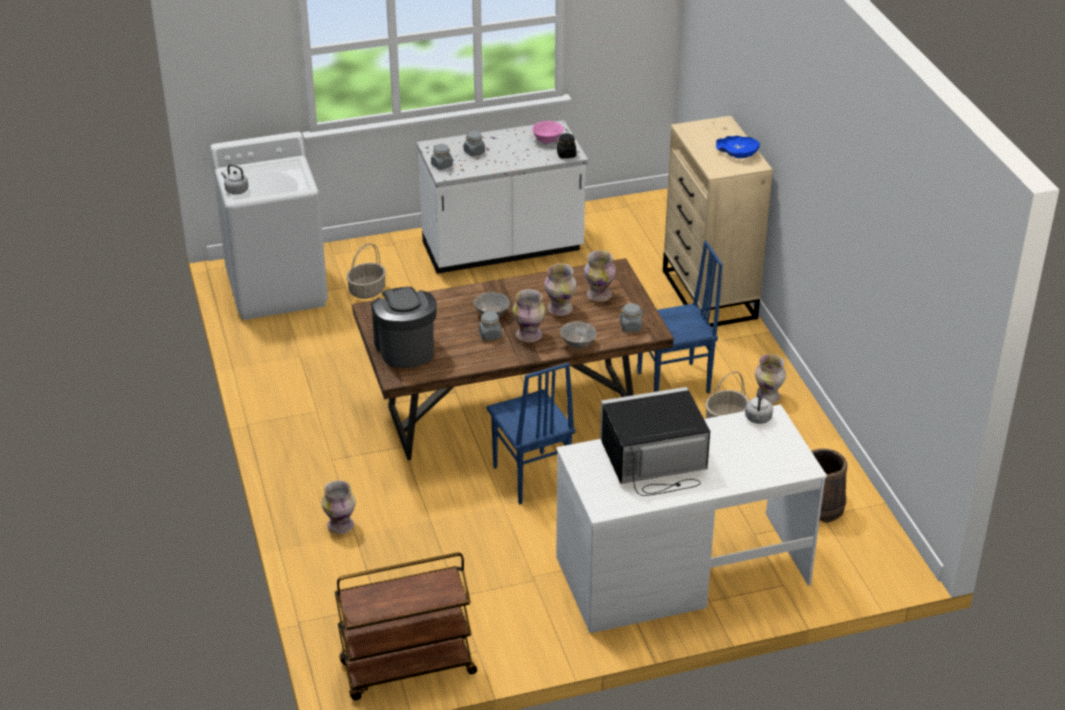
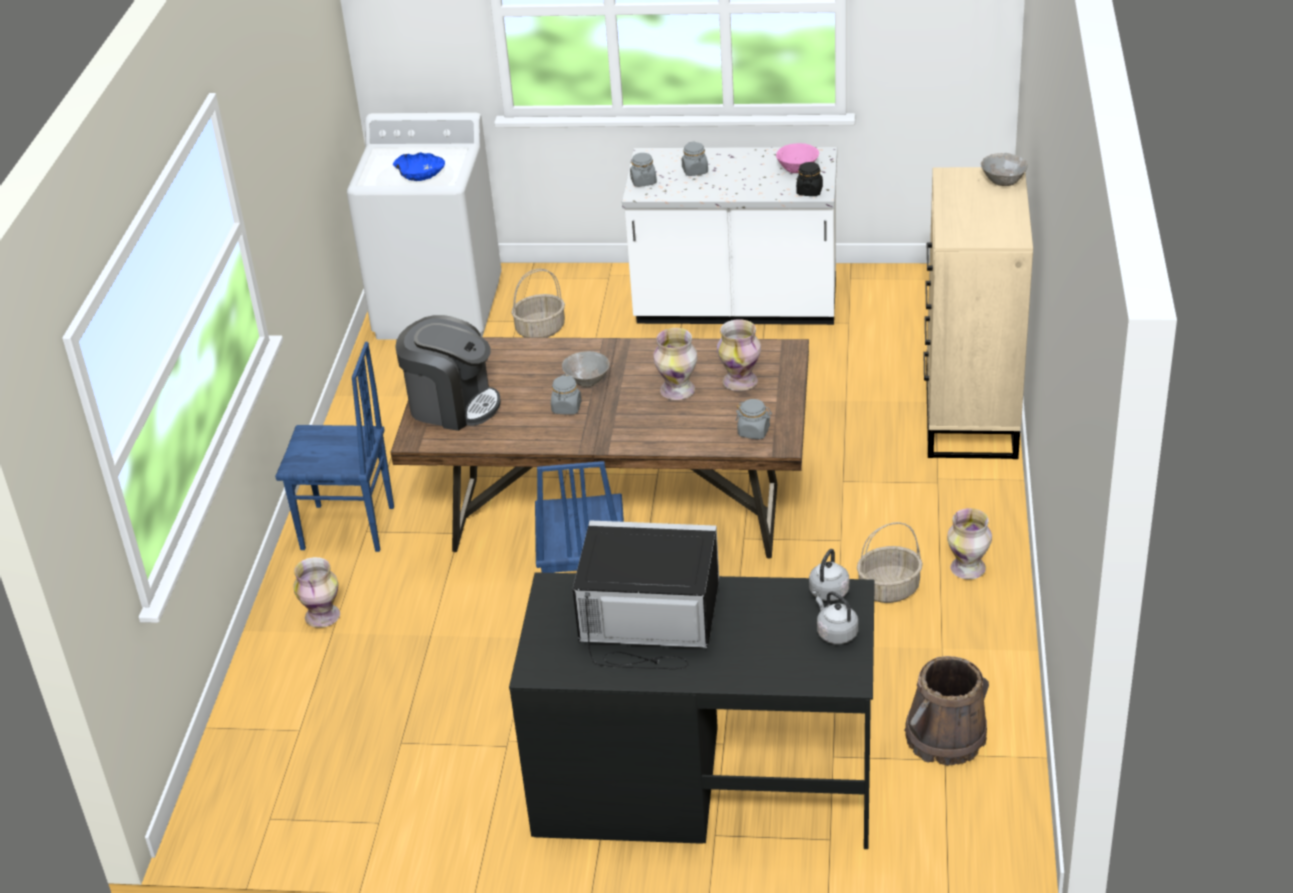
camera: 25 degrees right, 0 degrees up
(235, 190) = (369, 173): grey kettle -> grey kettle (835, 633)
(405, 348) = (452, 405): coffee machine -> coffee machine turned 105 degrees clockwise
(407, 669) = (280, 822): brown cart -> none
(529, 335) = (615, 417): vase -> none
(577, 344) = (669, 441): grey bowl -> grey bowl (1003, 181)
(674, 383) = (850, 524): blue chair -> blue chair (348, 529)
(681, 570) = (703, 782): white desk -> black desk
(737, 153) = (998, 218): blue bowl -> blue bowl (420, 174)

